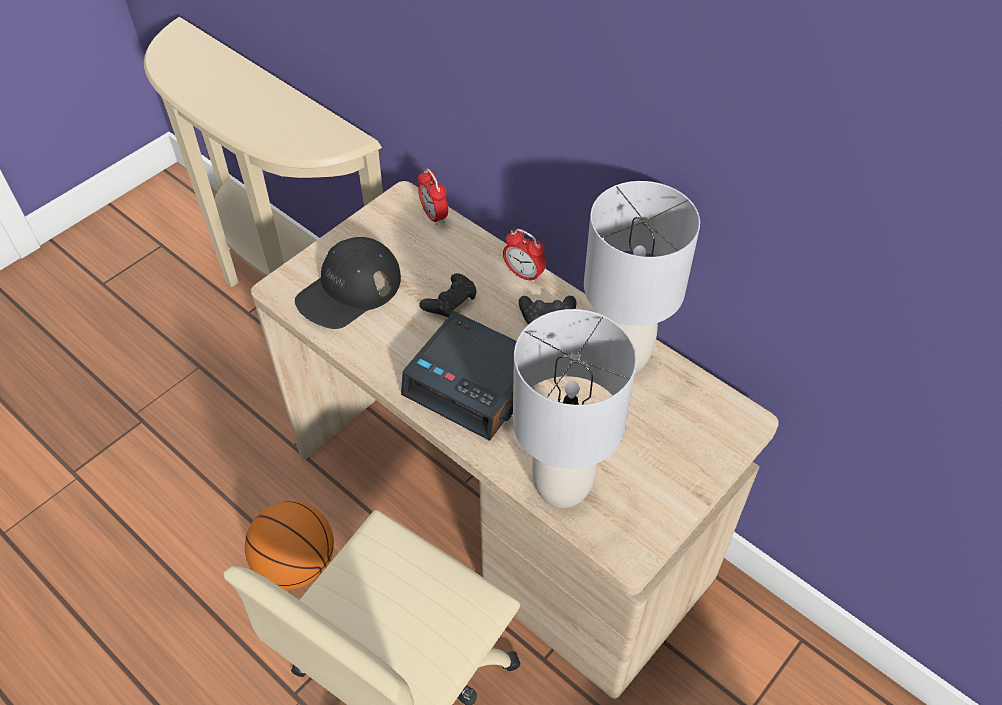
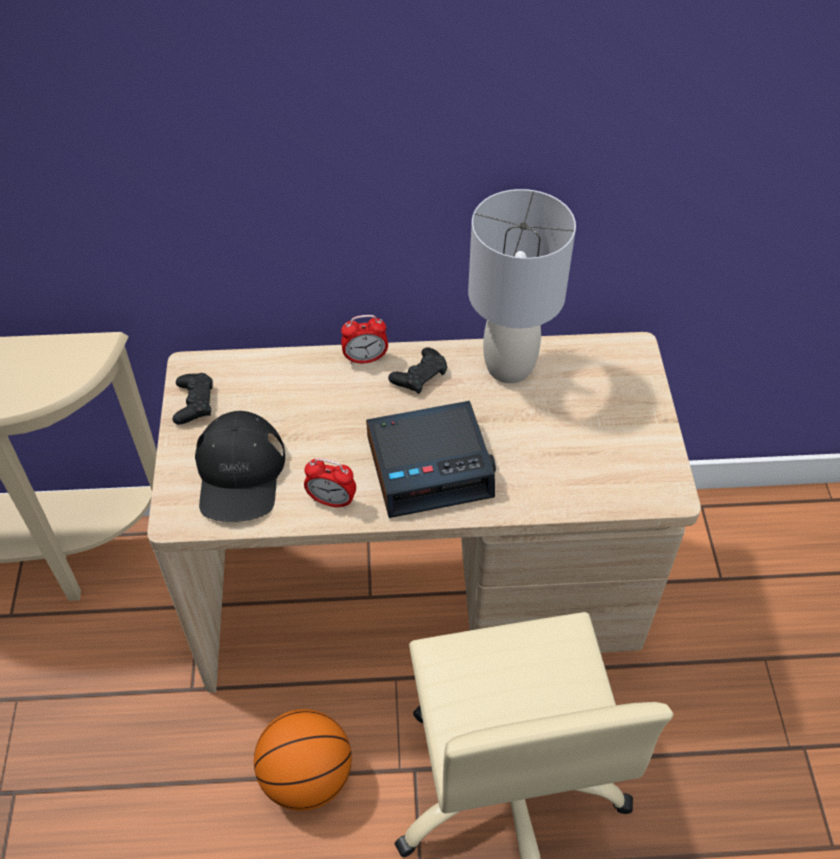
camera: 45 degrees left, 0 degrees up
(434, 215) = (235, 364): alarm clock -> alarm clock (332, 500)
(450, 301) = (334, 420): black game controller -> black game controller (194, 403)
(563, 486) = (579, 486): grey table lamp -> none

